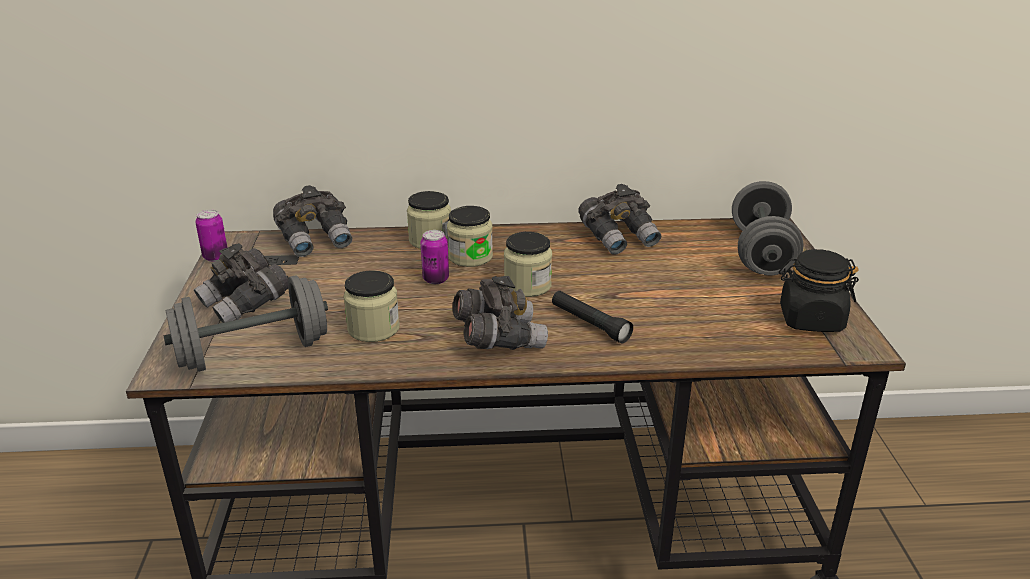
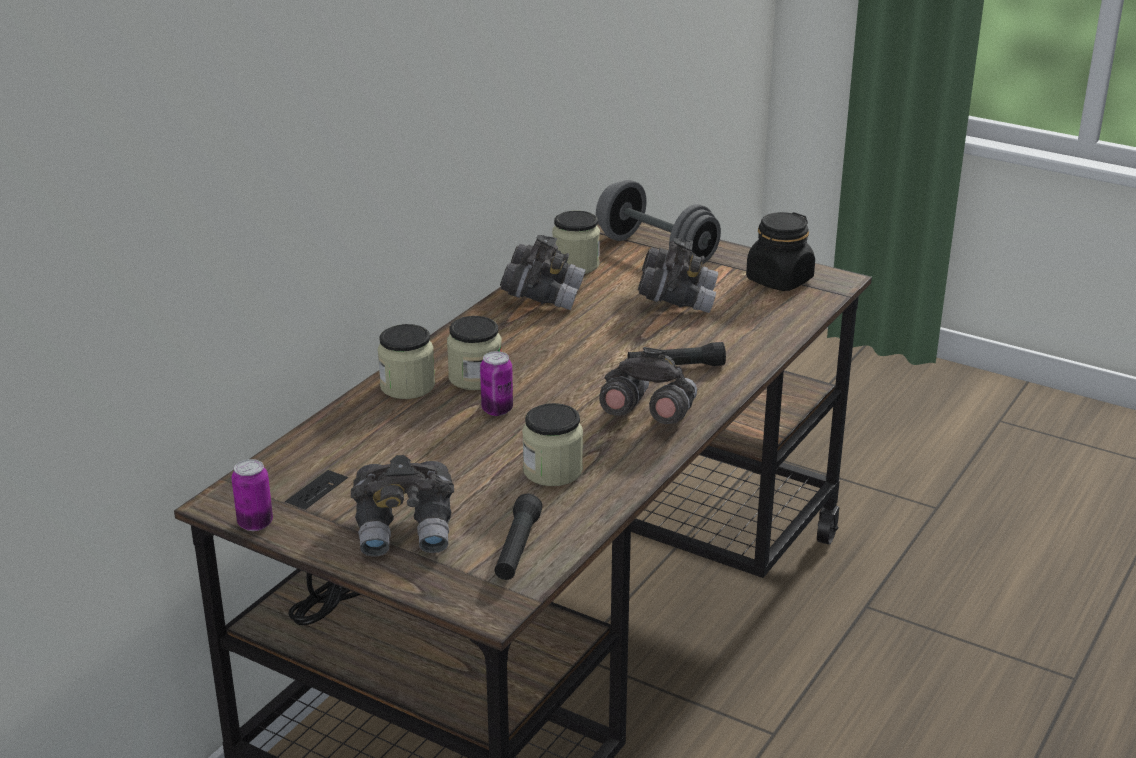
camera: 55 degrees left, 0 degrees up
(253, 353) = (517, 548): grey dumbbell -> black flashlight
(316, 240) = (308, 449): grey binoculars -> grey binoculars (676, 299)
(527, 286) = (572, 370): jar -> jar (576, 265)

